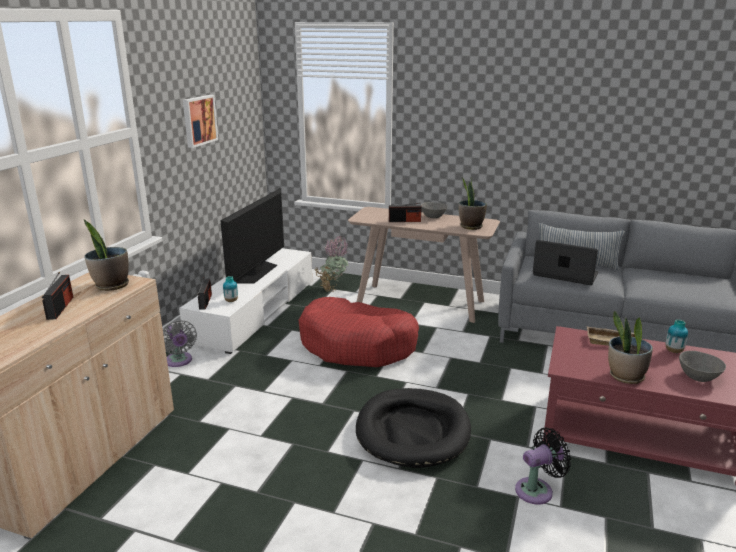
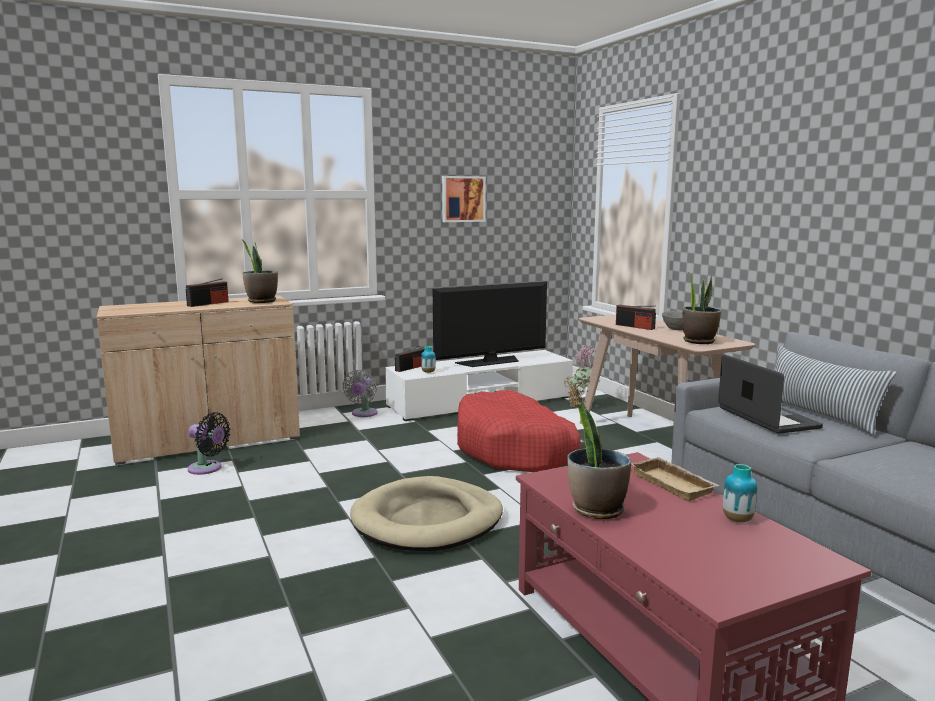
camera: 45 degrees right, 10 degrees down
(413, 431) = (428, 520): black dog bed -> beige dog bed
(537, 490) = (437, 614): black fan -> black fan (208, 469)
(698, 377) = (700, 549): grey bowl -> none

